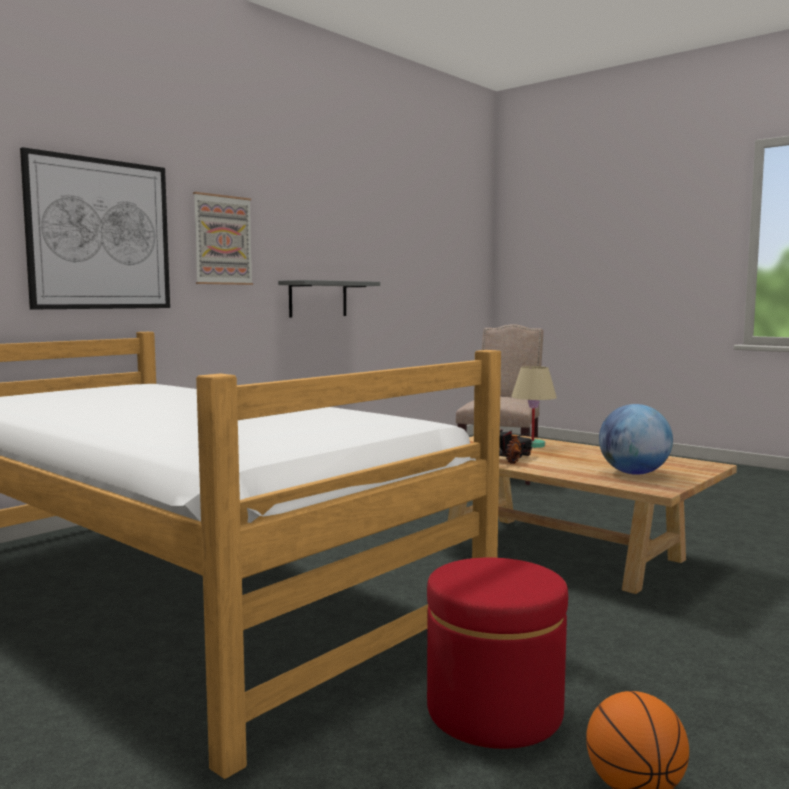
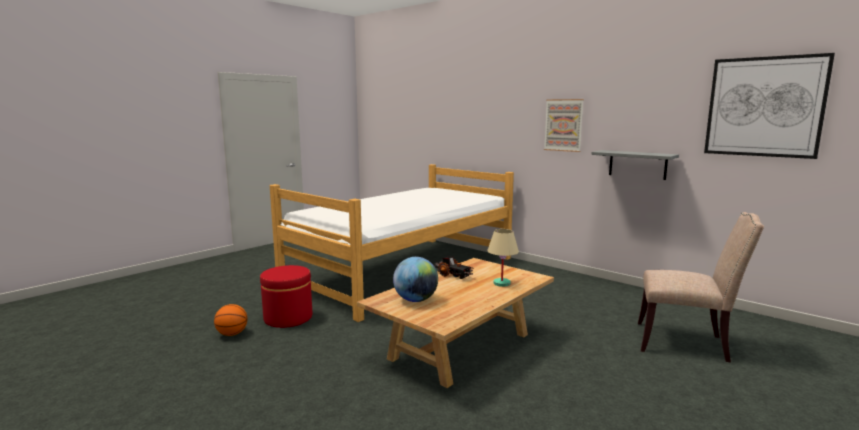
camera: 90 degrees right, 5 degrees up
(99, 234) = (499, 125): picture -> picture (764, 107)

